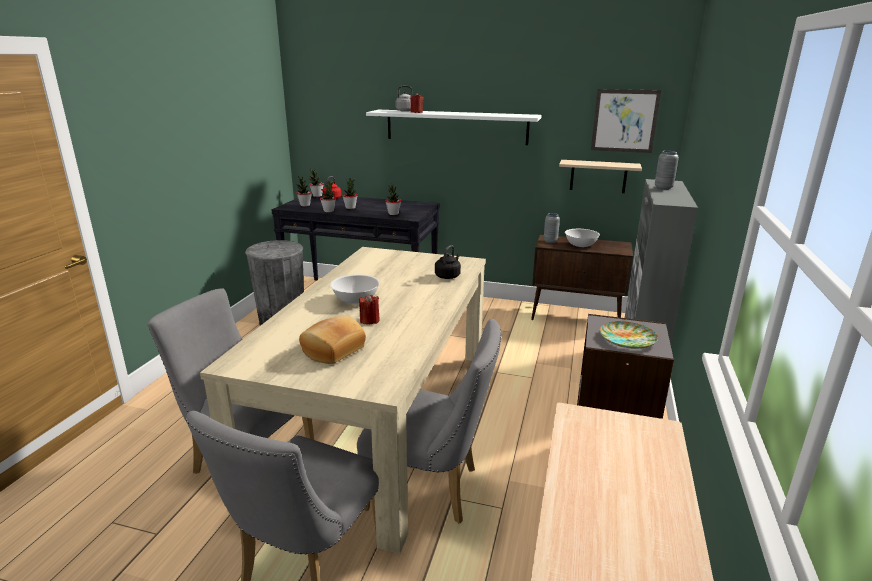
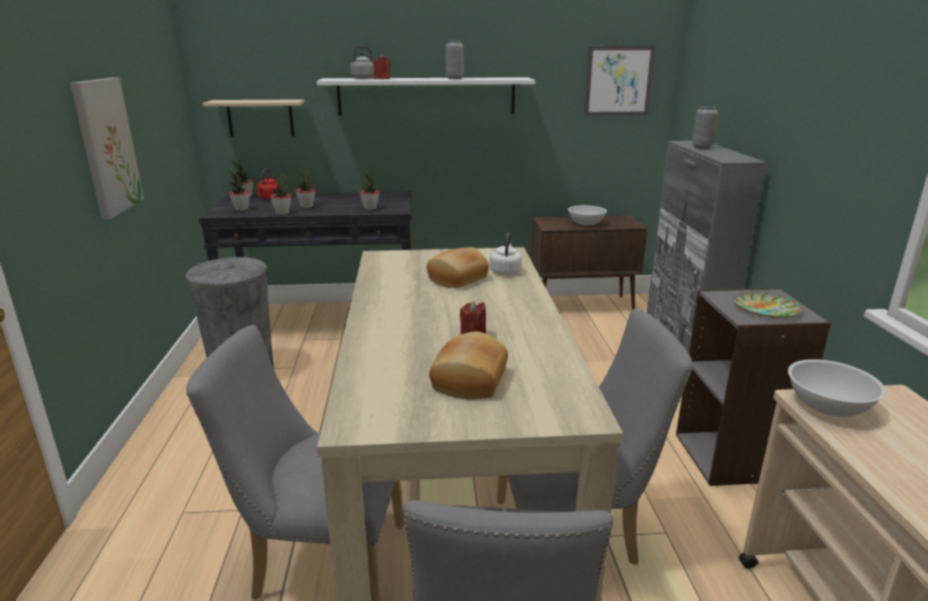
camera: 20 degrees left, 0 degrees up
(196, 156) = (106, 146): none -> picture
(356, 299) = (427, 314): white bowl -> white bowl (829, 406)
(406, 277) = (458, 279): none -> bread
(448, 276) = (505, 271): black kettle -> white kettle
(550, 241) = (551, 223): grey vase -> grey vase (454, 79)
(598, 176) = (593, 145): beige shelf -> beige shelf (260, 118)

